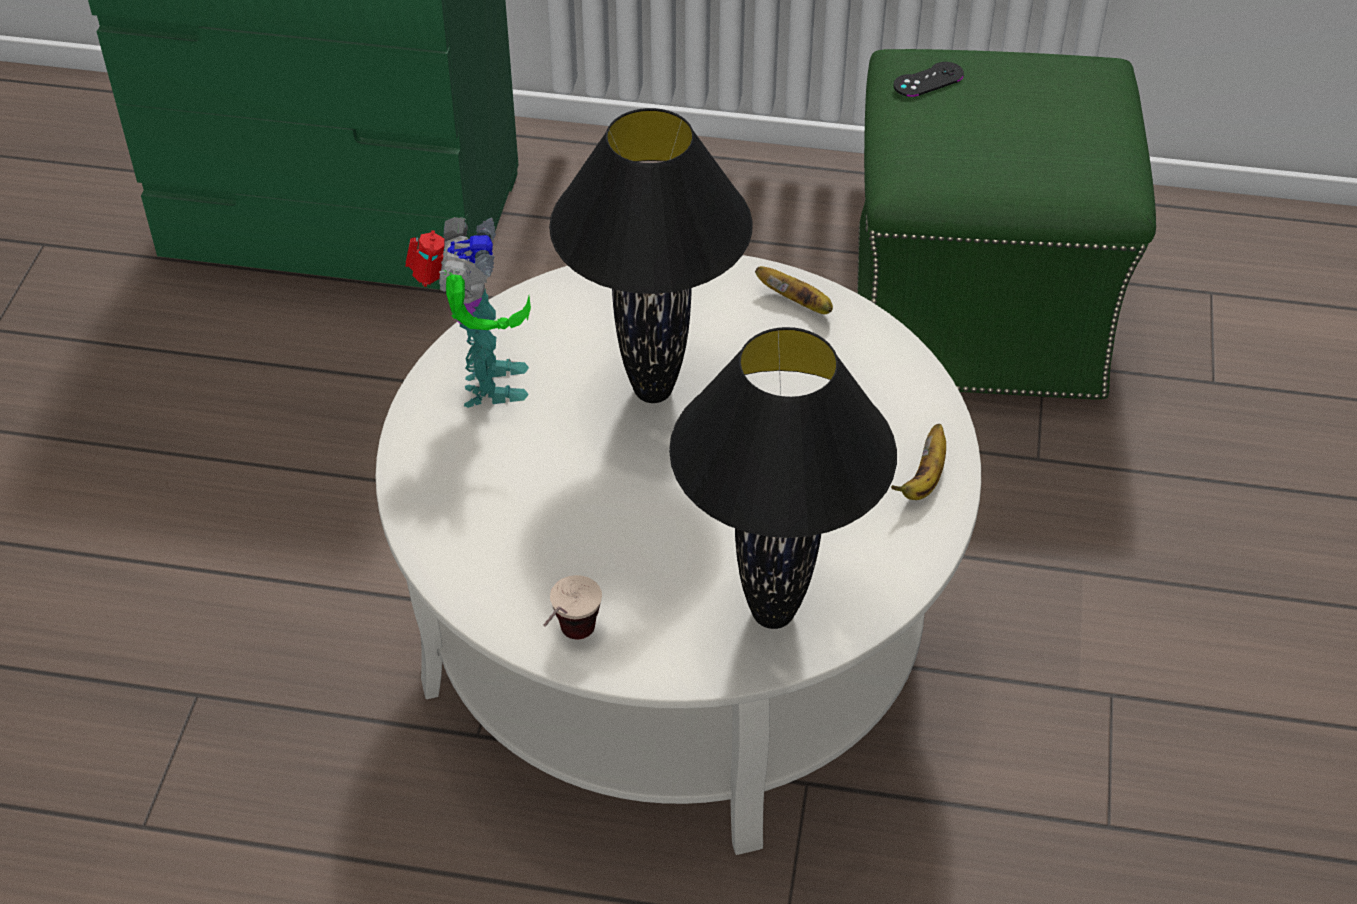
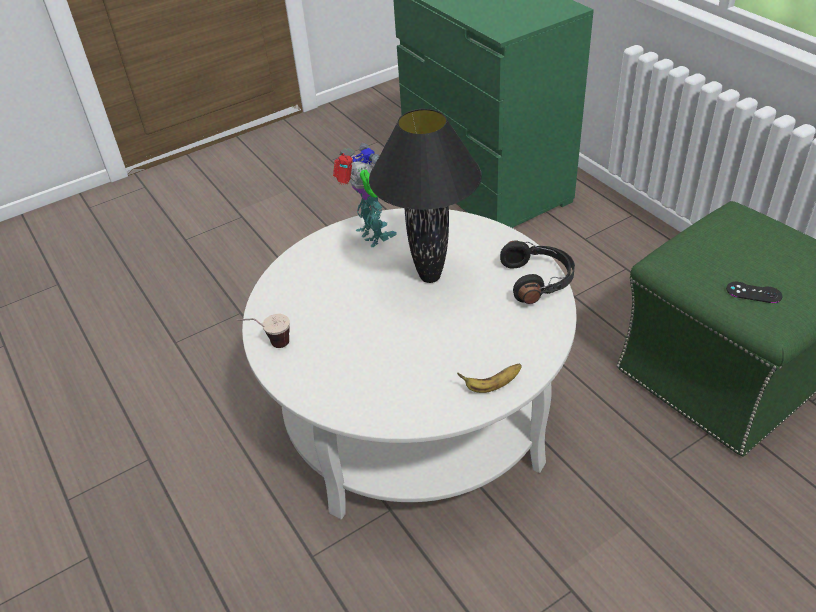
camera: 50 degrees right, 5 degrees down
(484, 384) = (373, 236): toy robot -> toy robot turned 75 degrees counterclockwise
(775, 613) = (354, 392): black table lamp -> none
(798, 303) = (538, 280): banana -> black headphones
(928, 80) = (734, 222): black game controller -> black game controller (753, 292)

